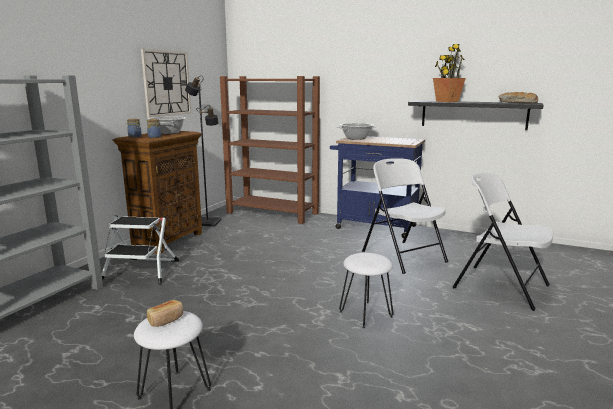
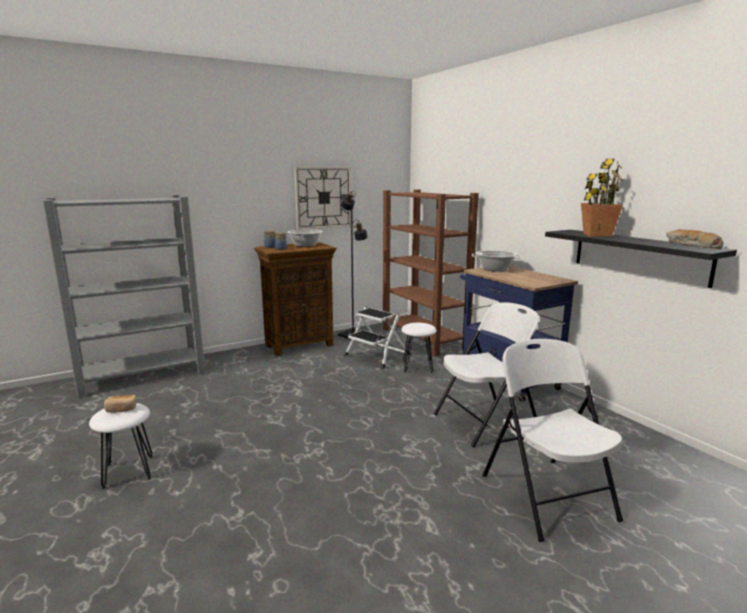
camera: 35 degrees right, 0 degrees up
(142, 271) = (245, 367): step ladder -> step ladder (377, 356)
(366, 314) = (348, 468): white stool -> white stool (418, 367)
(404, 256) = (485, 422): white chair -> white chair turned 60 degrees clockwise

